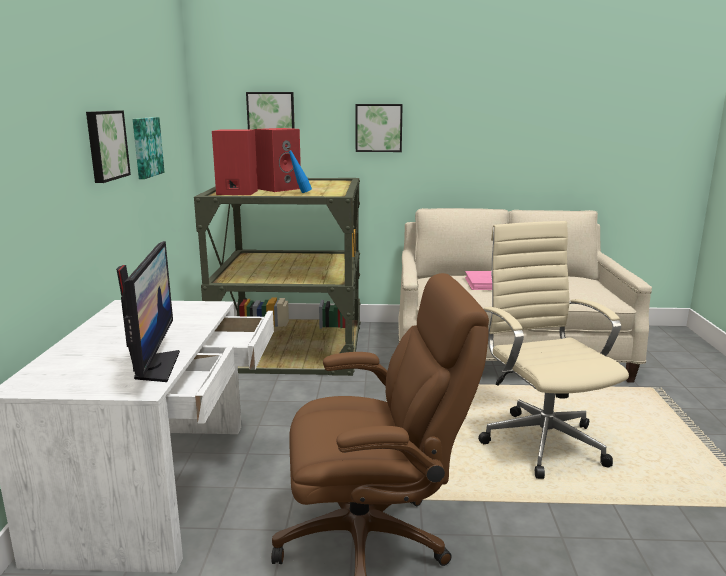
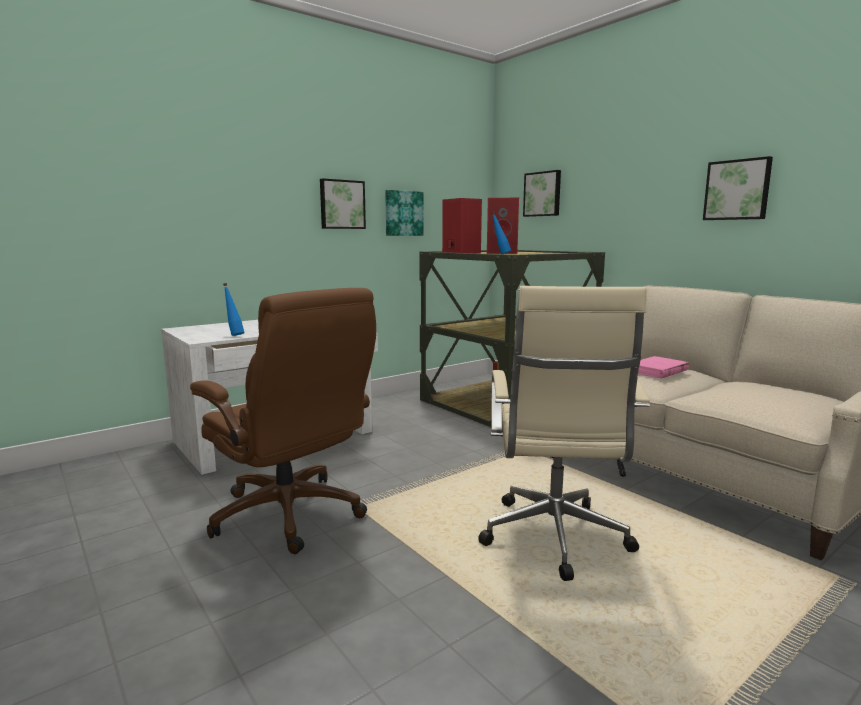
camera: 50 degrees right, 5 degrees down
(154, 367) = (234, 335): monitor -> blue bottle
(378, 128) = (630, 200): picture -> picture (737, 190)
(541, 440) = (555, 540): beige office chair -> beige office chair turned 150 degrees clockwise

